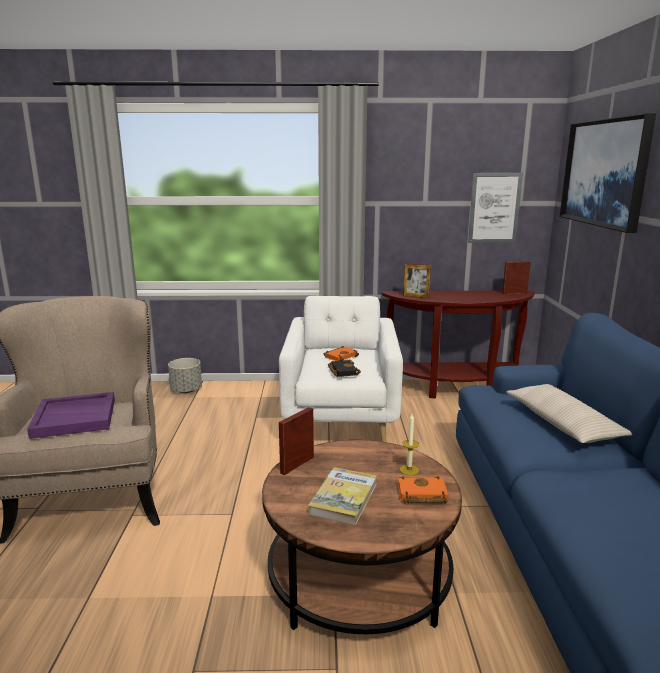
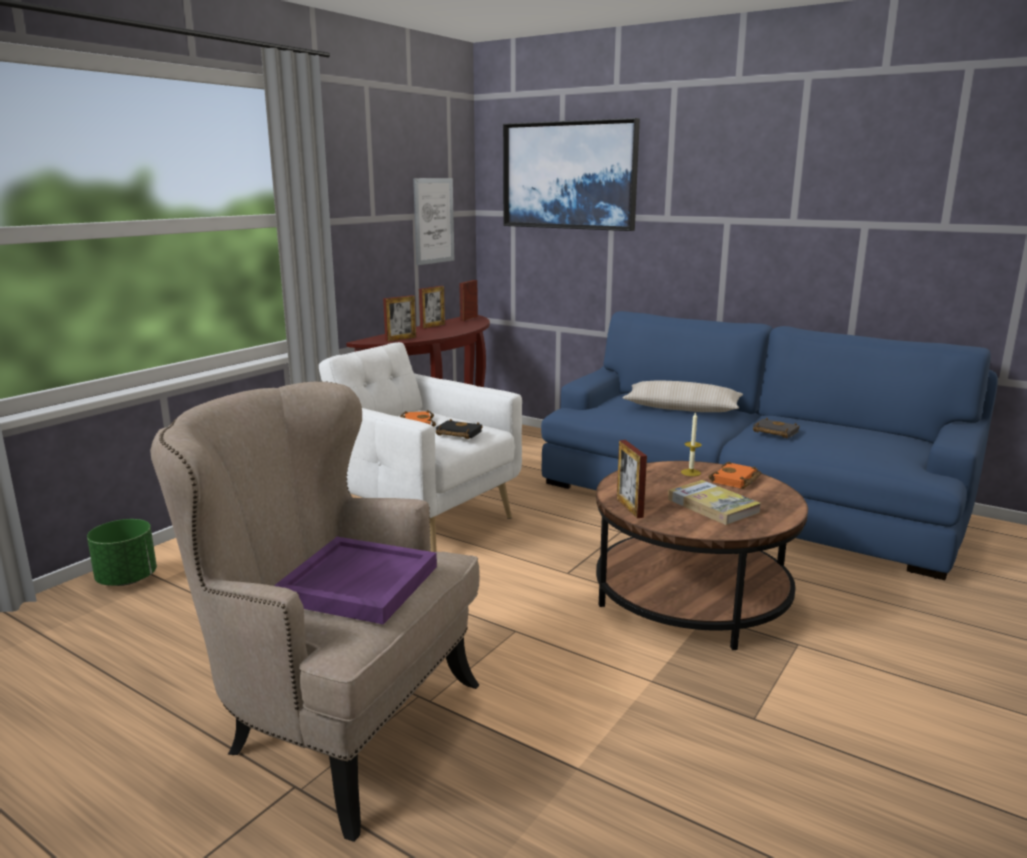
camera: 55 degrees left, 0 degrees up
(186, 390) = (127, 579): grey planter -> green planter
(468, 293) = (432, 326): none -> picture frame
(584, 482) = (774, 432): none -> black book

